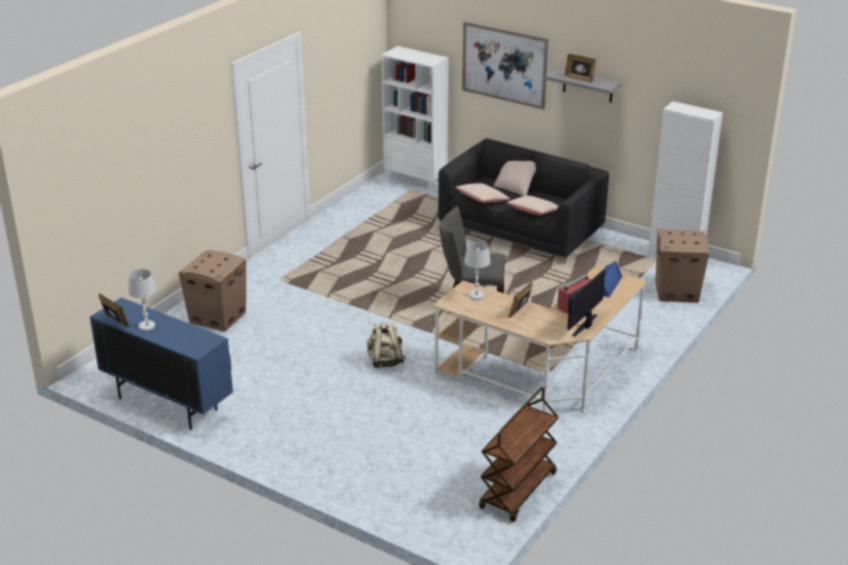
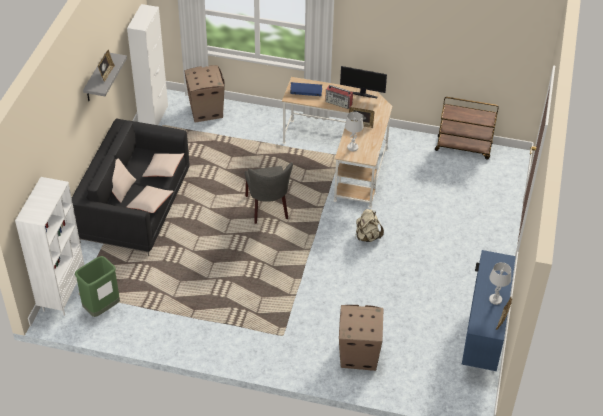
camera: 110 degrees left, 15 degrees up
(385, 198) = (102, 308): none -> green trash can
(504, 65) = (63, 131): picture -> none

